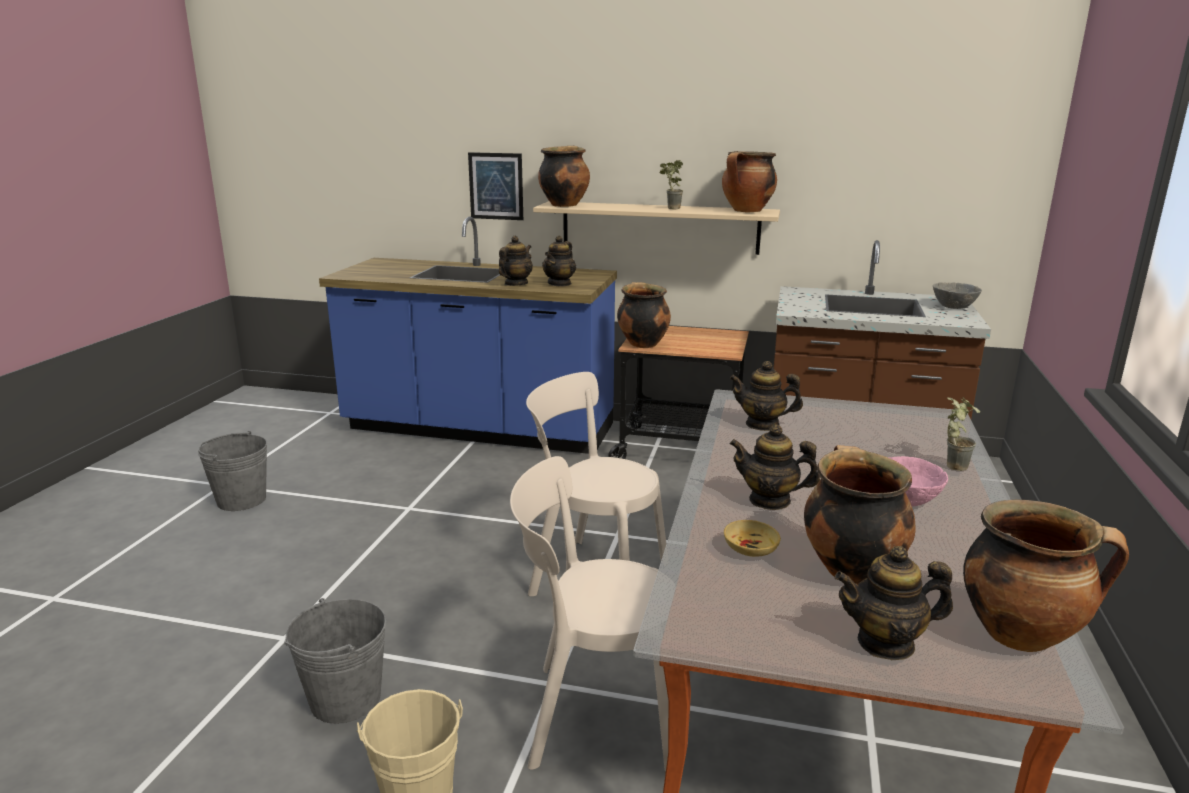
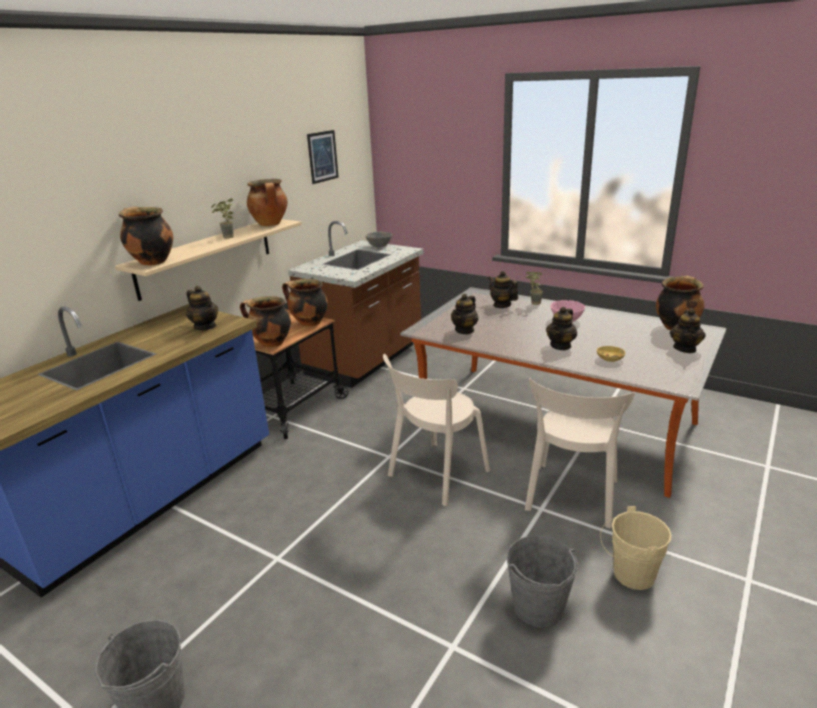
camera: 70 degrees left, 5 degrees up
(496, 186) = (58, 268): picture -> picture (322, 156)
(515, 284) = (181, 343): teapot -> teapot (502, 305)
(850, 569) = (629, 343): cooking pot -> cooking pot (308, 323)

